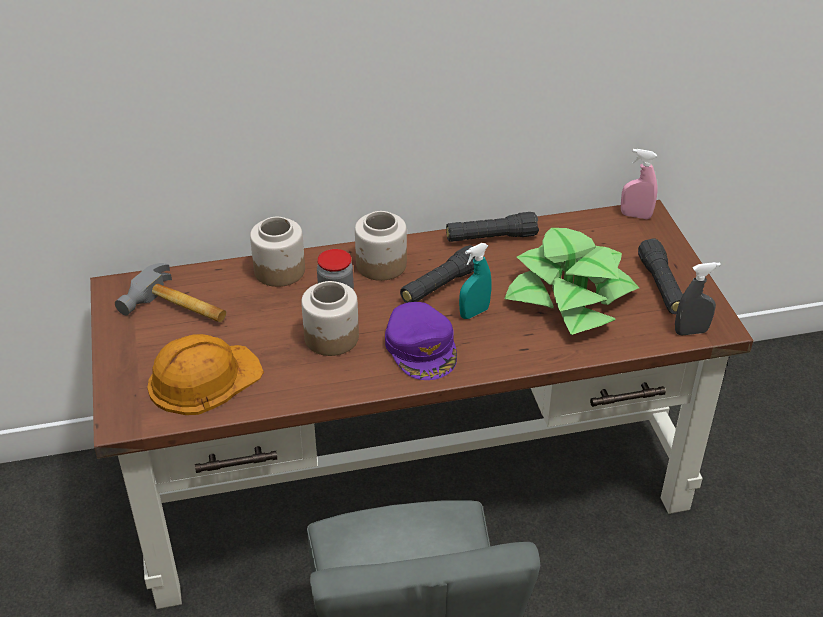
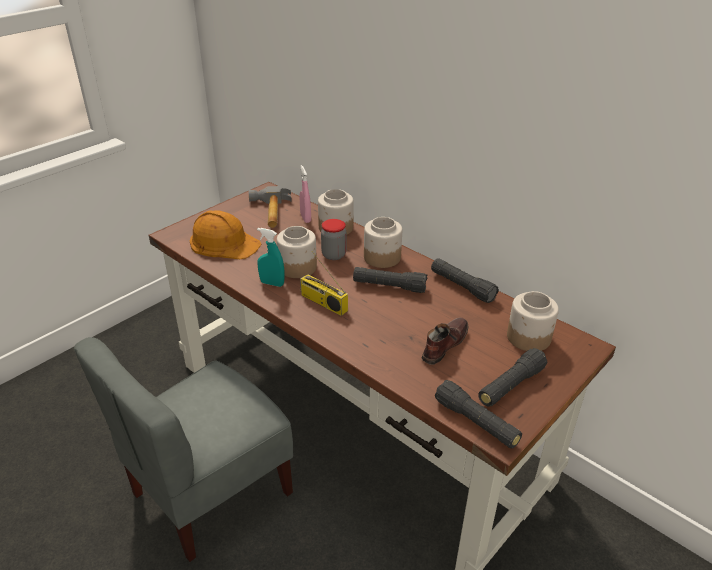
camera: 55 degrees right, 5 degrees down
(422, 347) = (322, 303): purple cap -> radio
(474, 313) = (378, 310): turquoise spray bottle -> turquoise spray bottle (272, 283)
(570, 296) = (444, 344): potted plant -> brown shoe
(606, 239) = (529, 337): none -> jar
(635, 215) = (577, 341): pink spray bottle -> pink spray bottle (305, 218)
(691, 331) = (476, 422): grey spray bottle -> black flashlight

